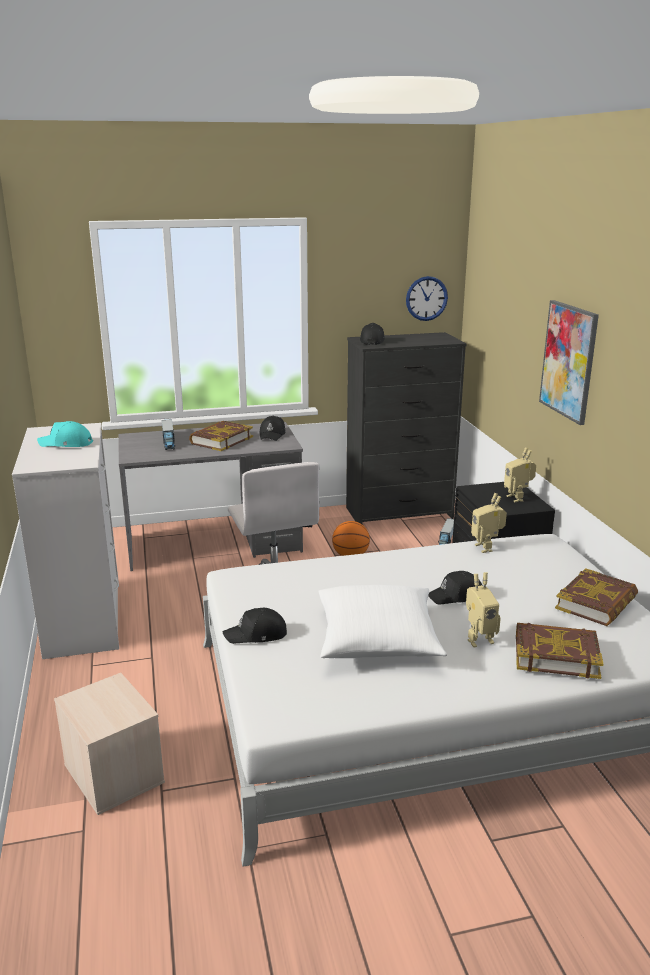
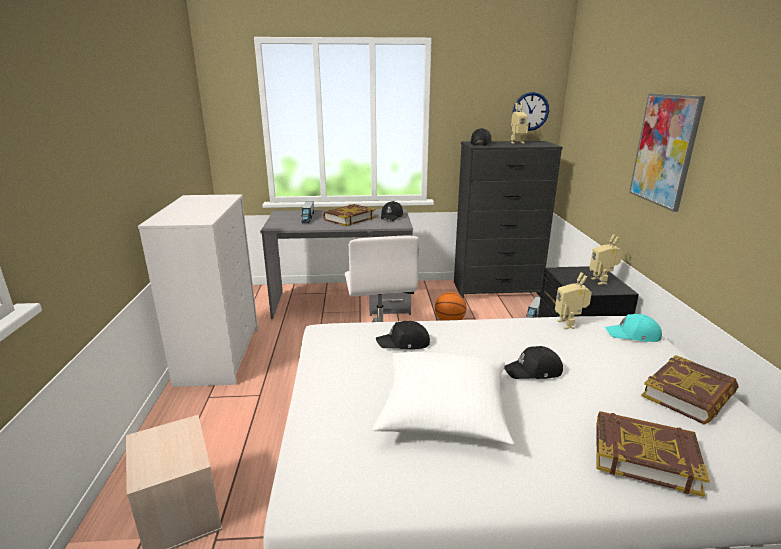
camera: 10 degrees right, 0 degrees up
(66, 444) = (201, 206): turquoise cap -> turquoise cap (633, 335)
(256, 635) = (325, 392): black cap -> black cap (404, 343)
(478, 639) = (553, 423): toy robot -> toy robot (516, 142)

